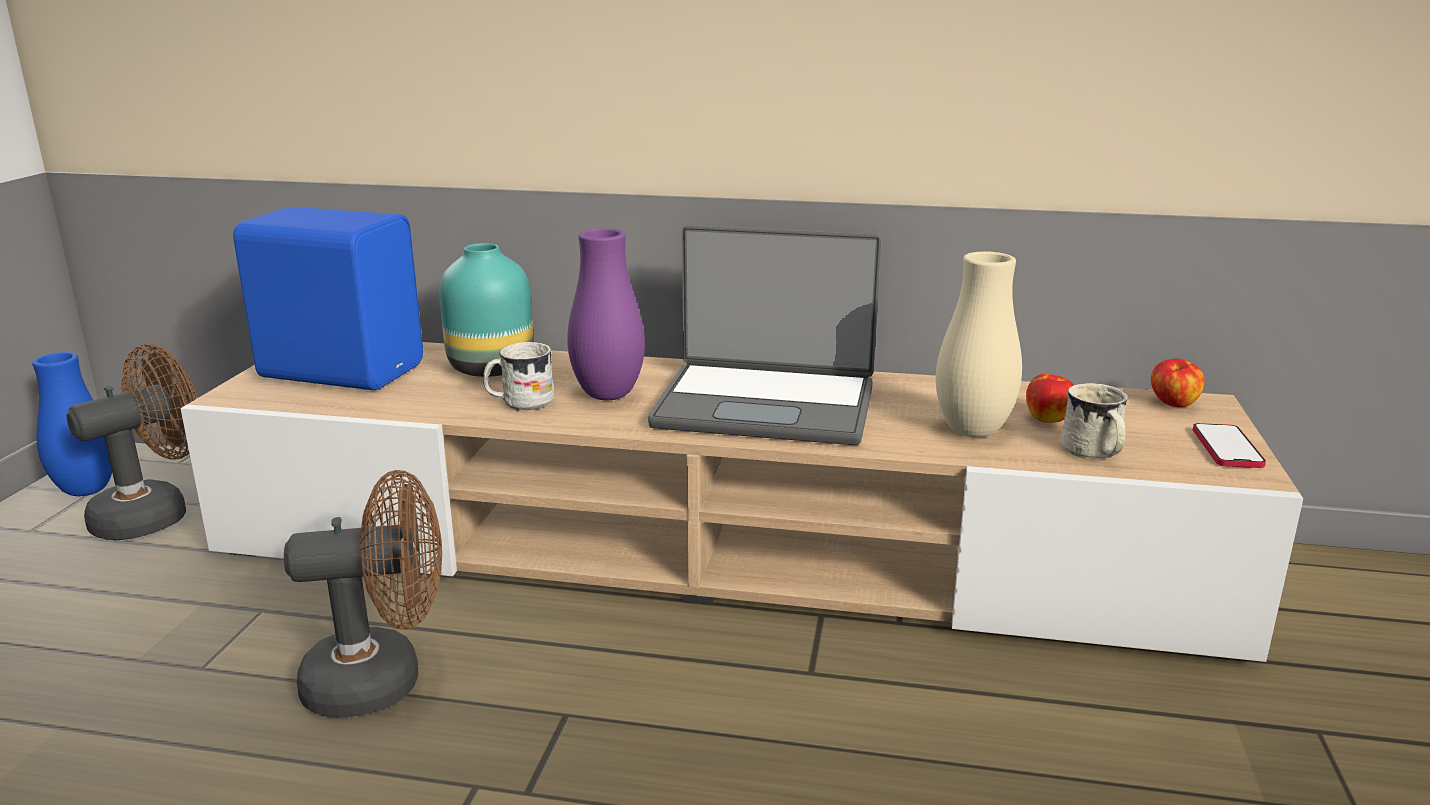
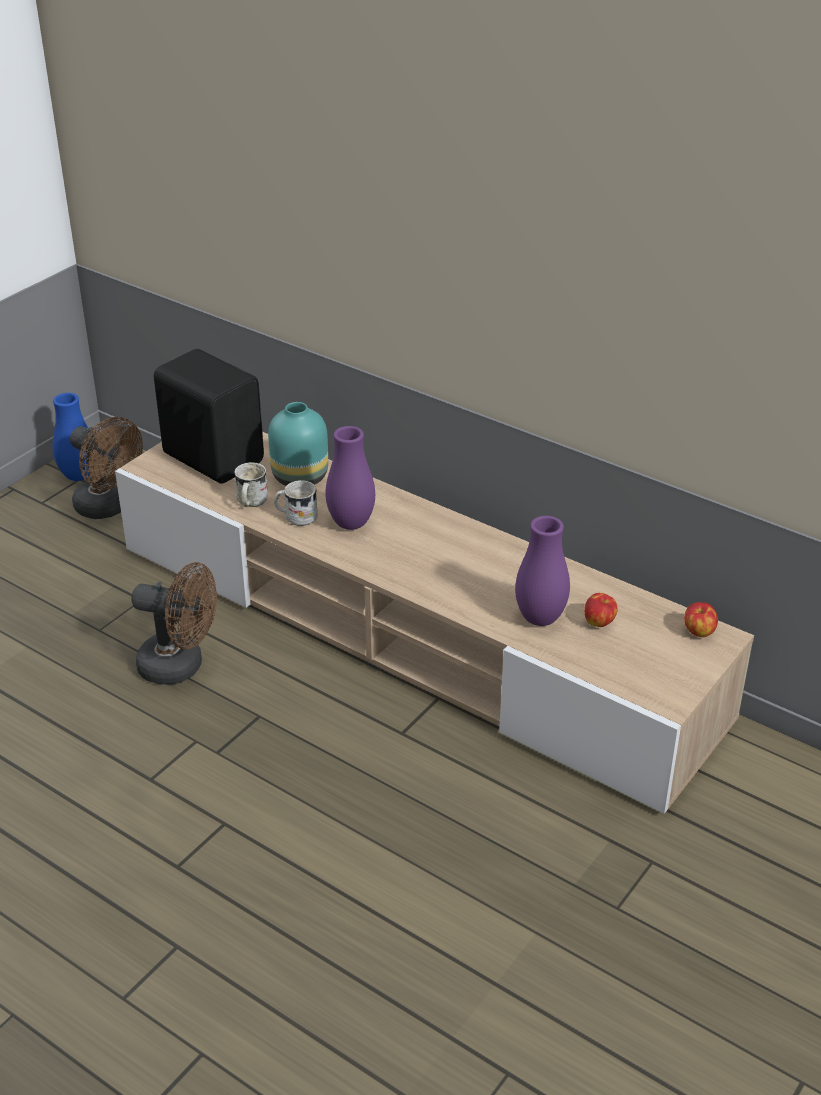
camera: 25 degrees right, 15 degrees up
(155, 514) = (109, 507): brown fan -> brown fan turned 60 degrees clockwise
(342, 370) = (214, 457): blue speaker -> black speaker
(766, 405) = (437, 560): laptop -> none
(972, 431) = (540, 618): beige vase -> purple vase
(1094, 454) = (592, 659): white mug -> white mug (250, 502)
(1227, 448) = (682, 679): phone -> none

